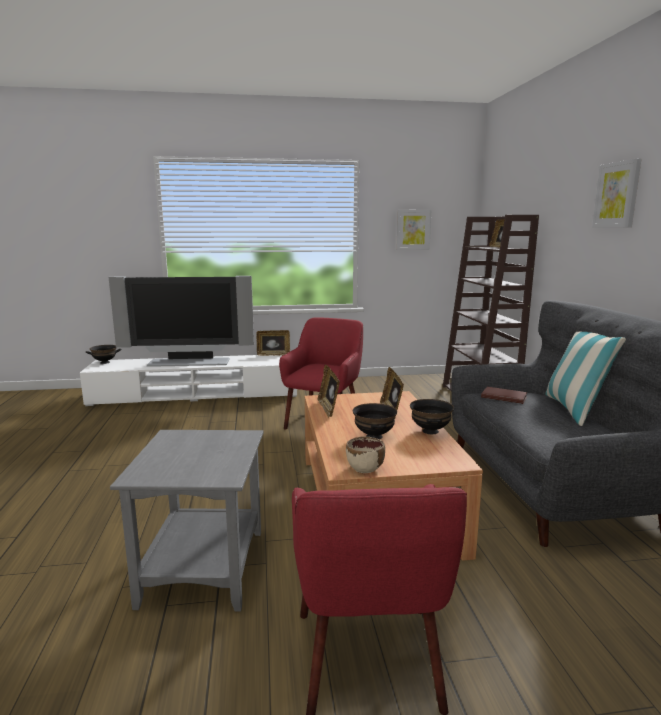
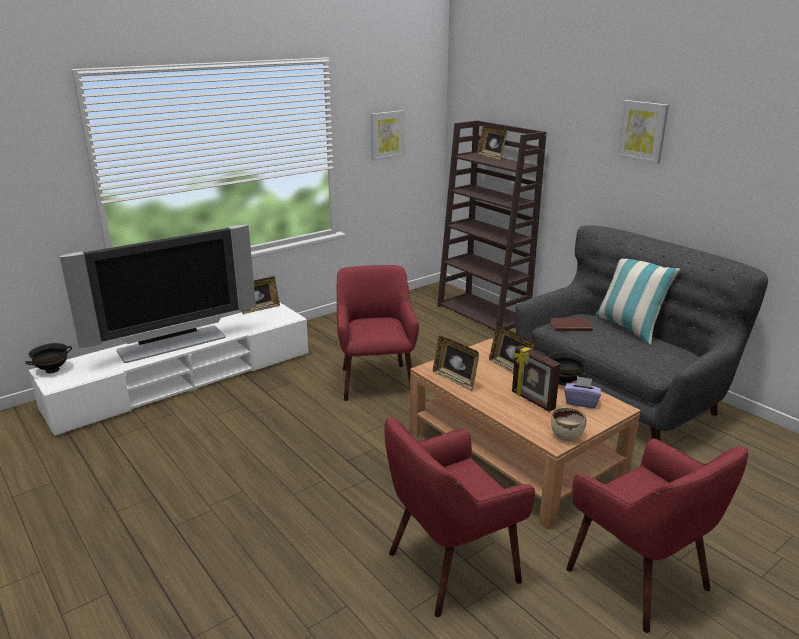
camera: 30 degrees left, 10 degrees up
(201, 567) = (451, 566): grey side table -> red armchair
(374, 436) = (532, 400): black bowl -> picture frame
(423, 449) = (581, 402): none -> purple tissue box

